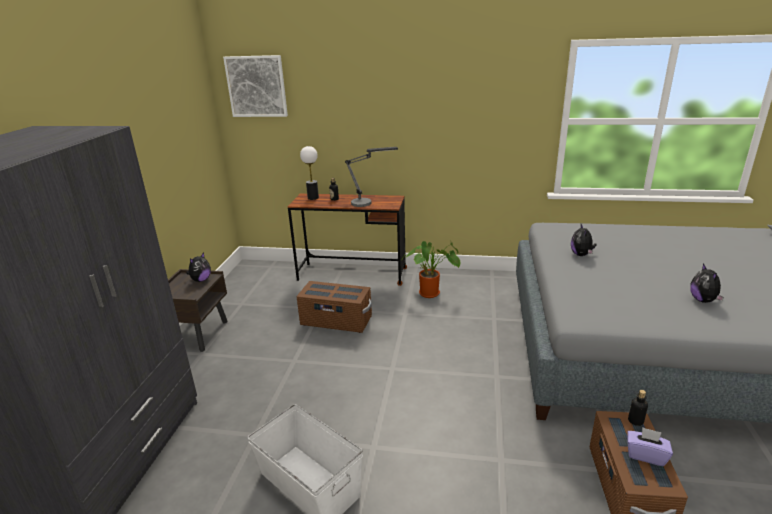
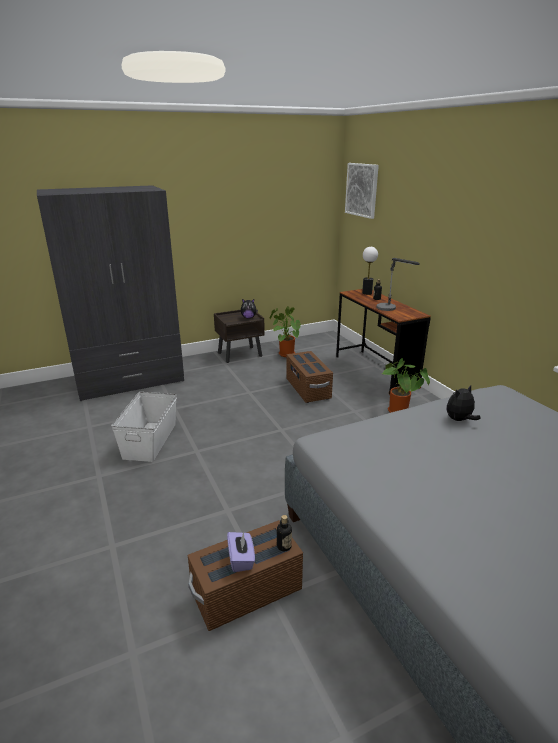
camera: 55 degrees right, 0 degrees up
(245, 305) = (285, 354): none -> potted plant
(703, 300) = (459, 511): plush toy -> none

